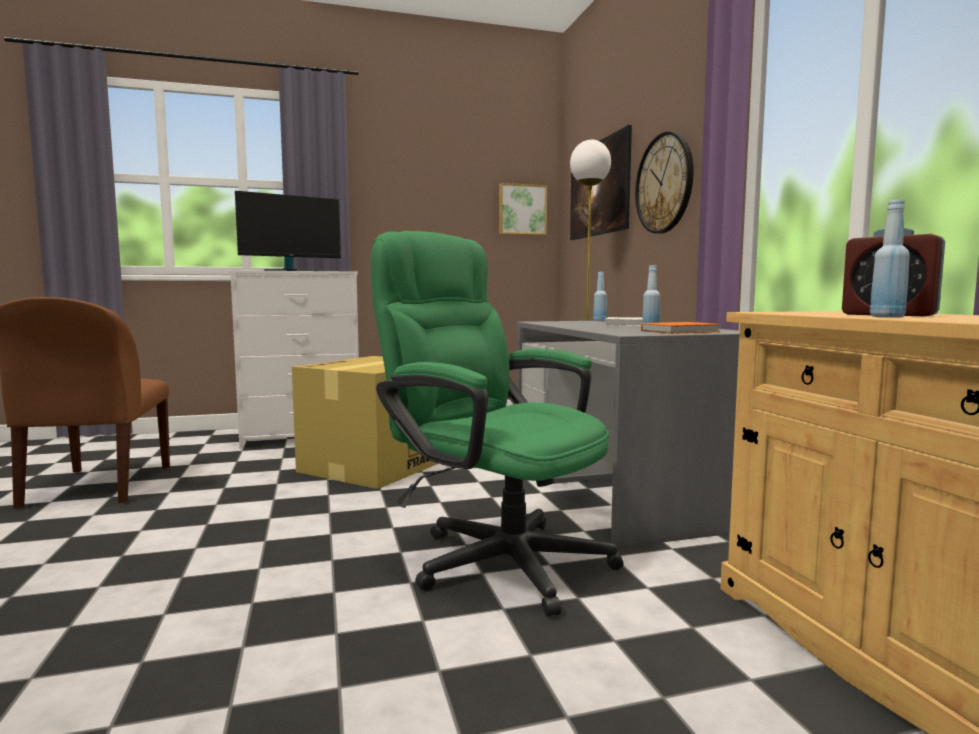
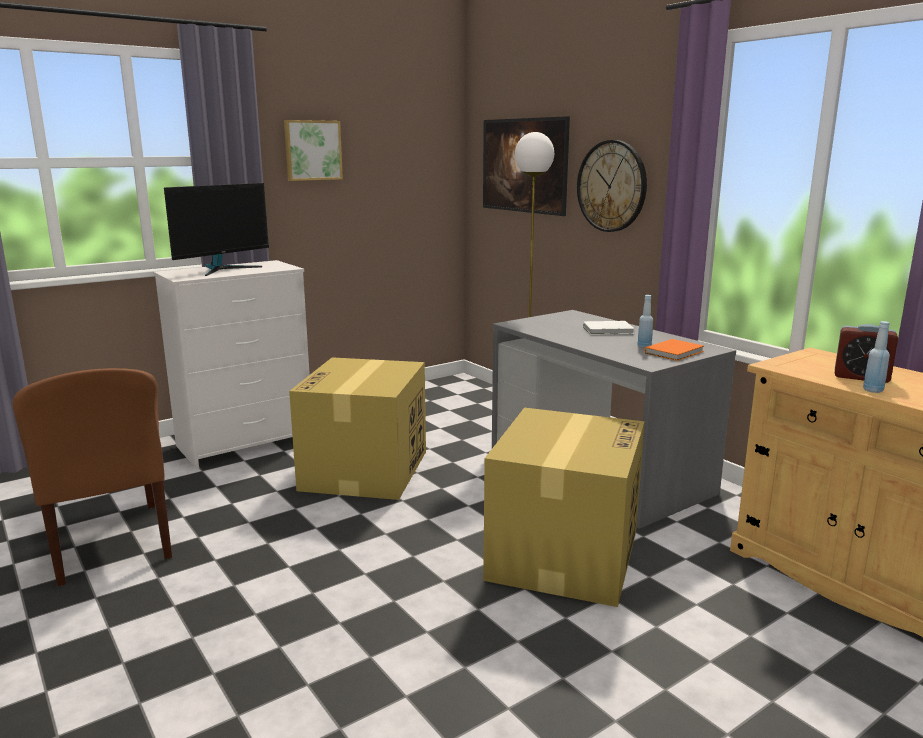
camera: 20 degrees left, 10 degrees up
(495, 557) = (564, 553): green office chair -> cardboard box
(522, 210) = (429, 172): picture -> picture (312, 150)
(599, 321) = (560, 316): blue bottle -> none

